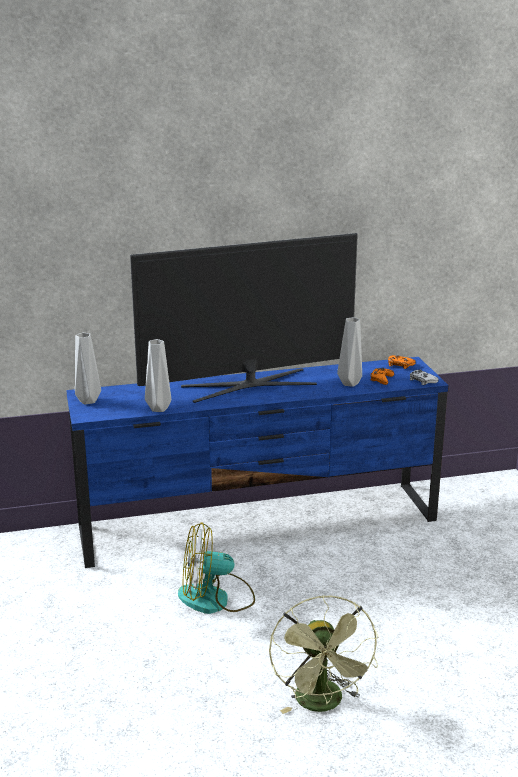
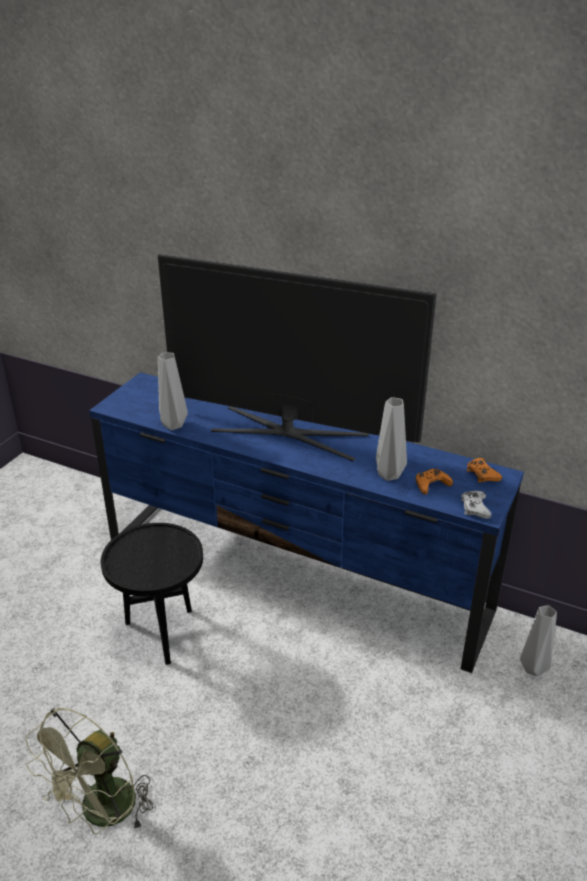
camera: 40 degrees right, 10 degrees up
(89, 401) = (136, 392): grey vase -> grey vase (534, 669)
(216, 599) = (162, 636): fan -> black side table

